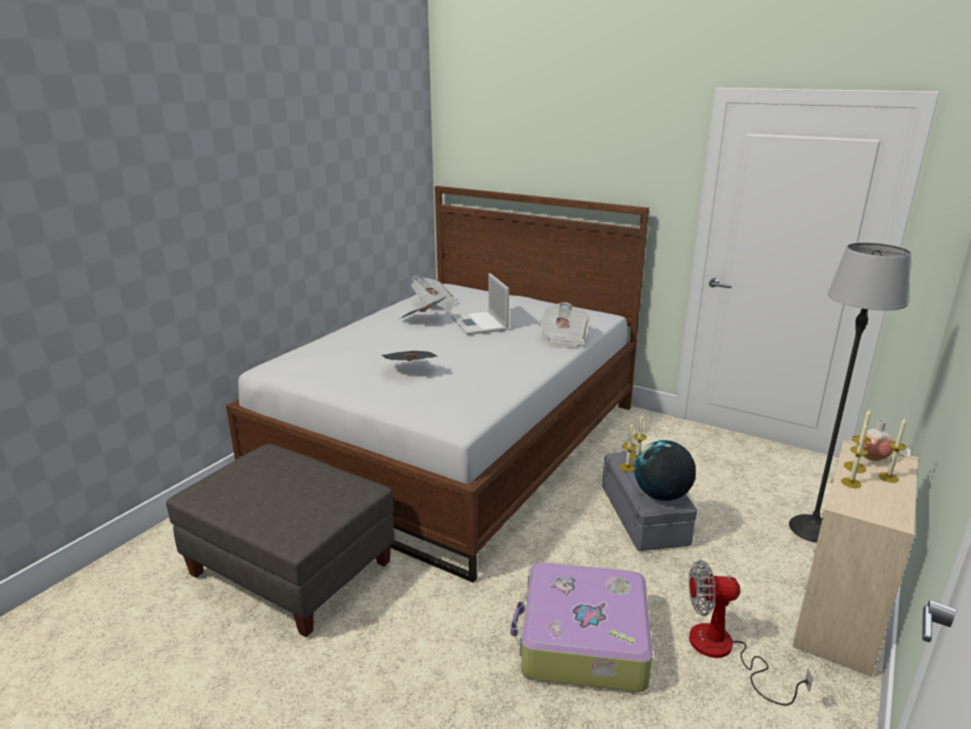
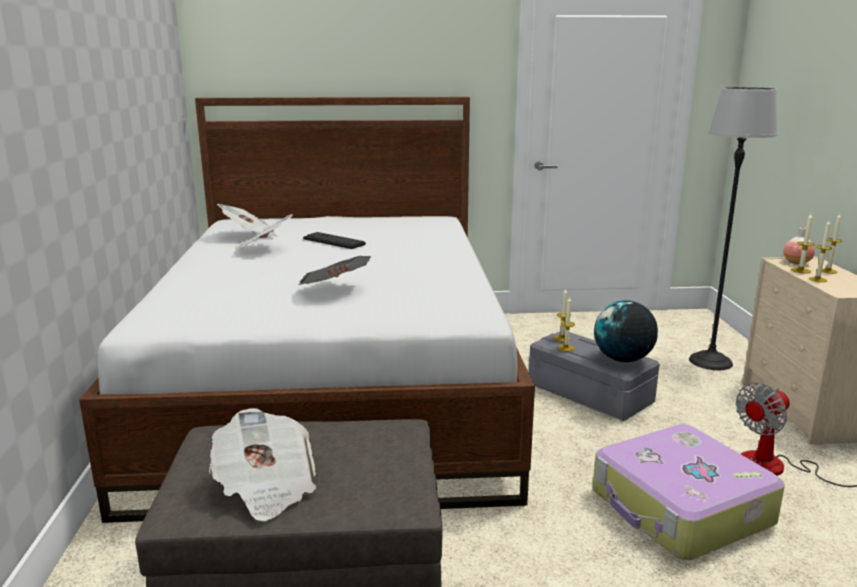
camera: 35 degrees left, 5 degrees down
(479, 324) = (333, 241): laptop -> keyboard
(563, 339) = (439, 238): newspaper -> newspaper (265, 487)

